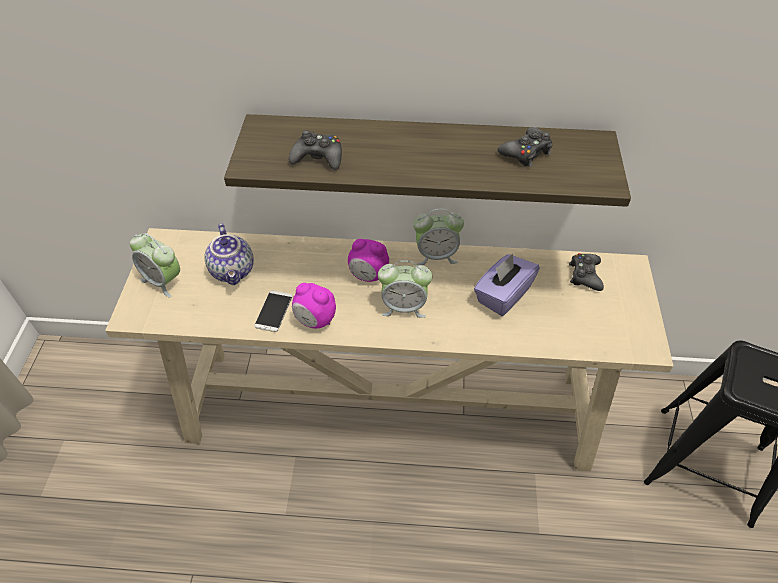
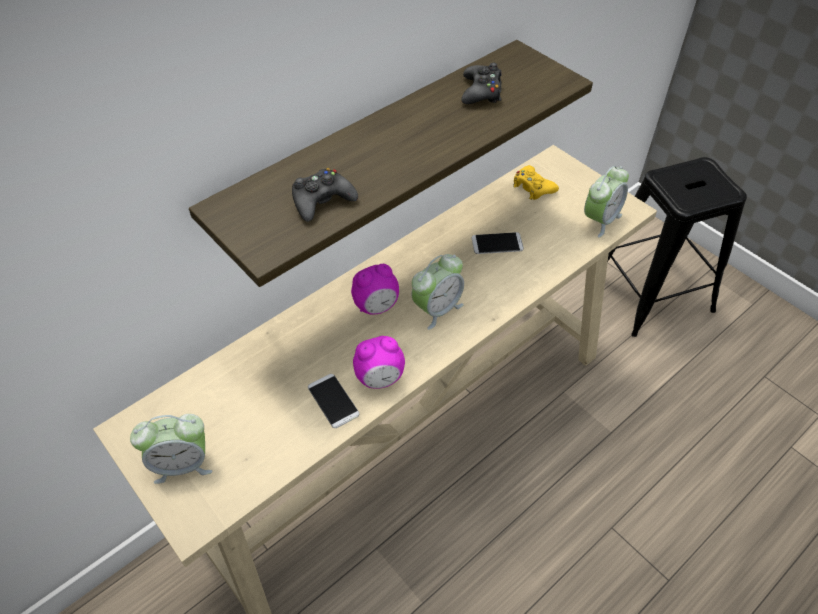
camera: 45 degrees left, 0 degrees up
(234, 271) = (246, 397): teapot -> none
(436, 255) = (410, 249): alarm clock -> alarm clock (600, 220)
(502, 295) = (497, 244): purple tissue box -> phone
(585, 275) = (533, 187): black game controller -> yellow game controller

